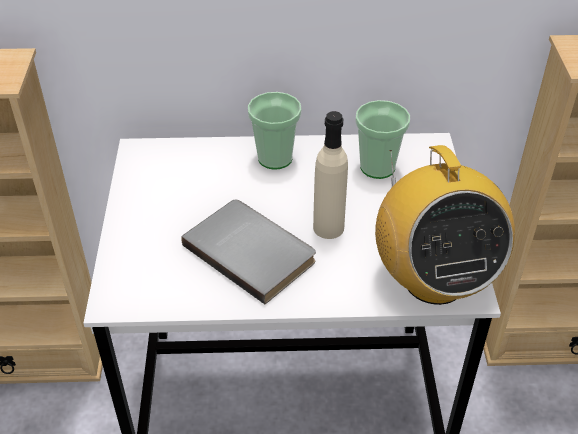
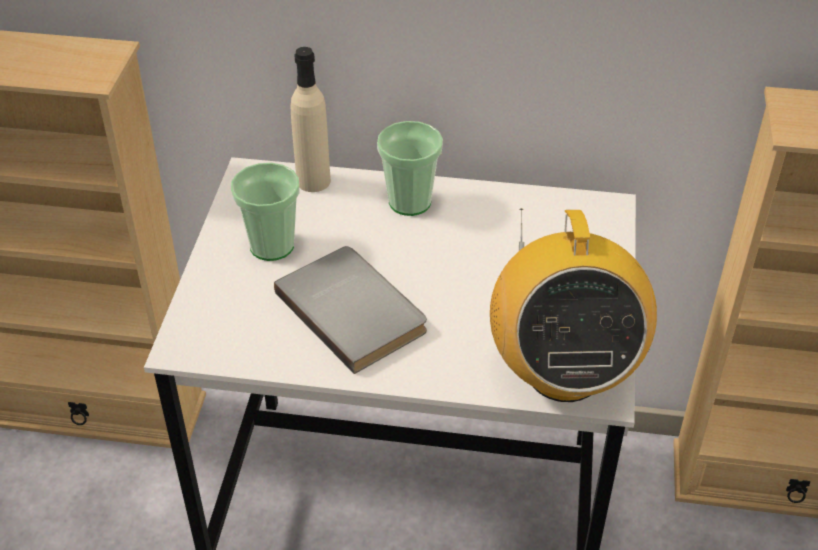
camera: 10 degrees right, 0 degrees up
(328, 227) = (452, 293): beige bottle -> beige bottle (313, 181)
(377, 167) = (532, 227): cup -> cup (272, 246)

